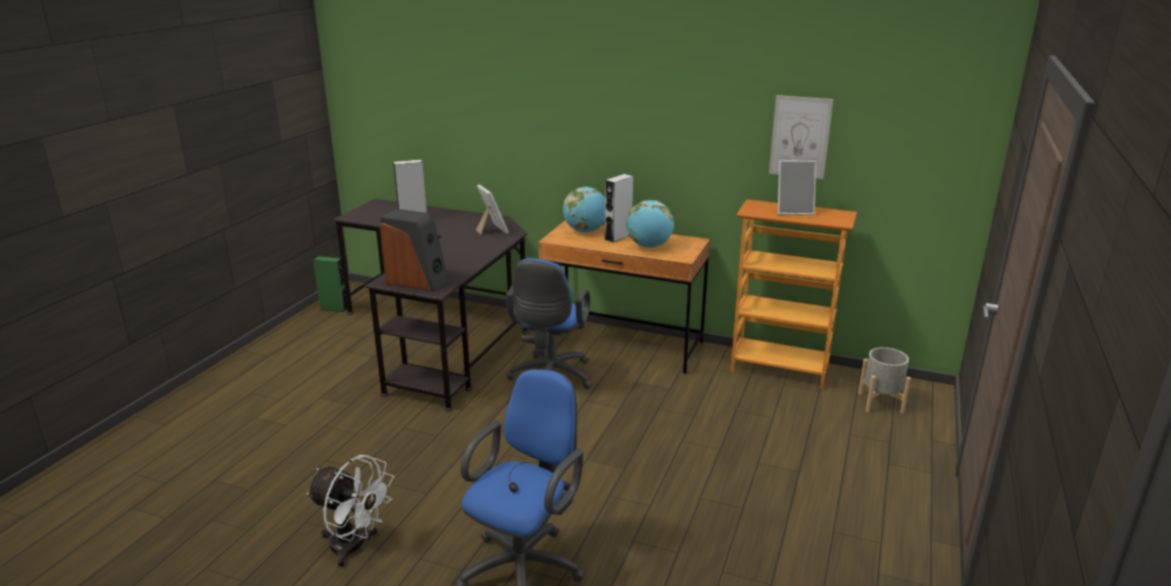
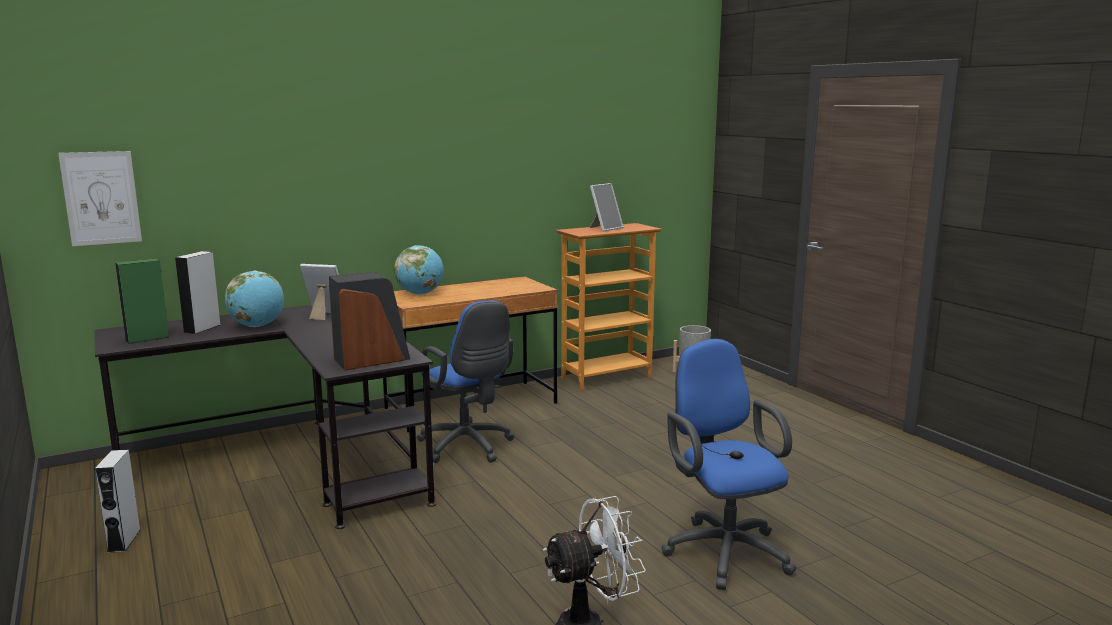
camera: 50 degrees left, 10 degrees down
(334, 308) = (84, 497): green speaker -> green speaker (147, 338)
(618, 237) = (458, 290): grey speaker -> grey speaker (124, 540)
(649, 246) = (498, 289): globe -> globe (257, 326)
(800, 137) = (587, 167): picture -> picture (101, 198)

